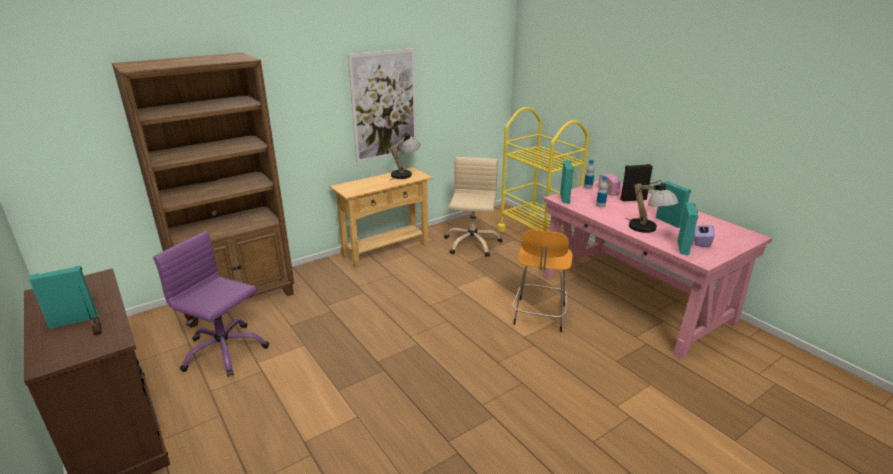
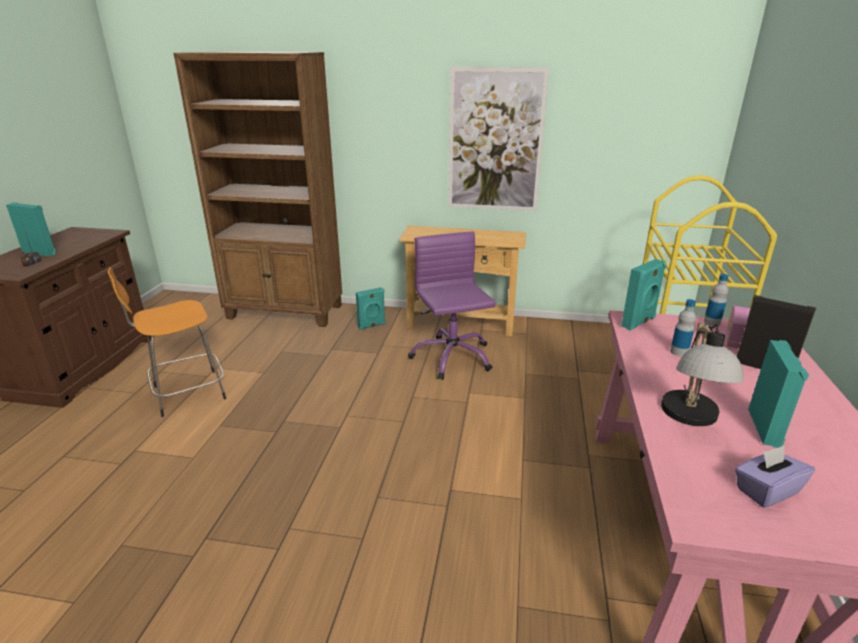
camera: 45 degrees right, 0 degrees up
(224, 351) = (214, 347): purple office chair -> purple office chair (451, 357)
(405, 173) = (502, 235): table lamp -> none
(471, 243) = (563, 356): beige office chair -> none
(539, 316) = (509, 479): orange stool -> orange stool (186, 393)
(683, 248) = (702, 479): turquoise speaker -> turquoise speaker (372, 326)

